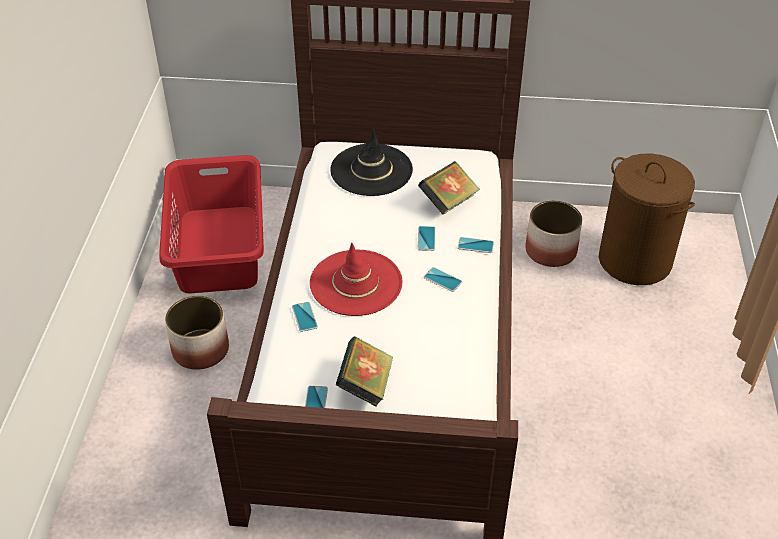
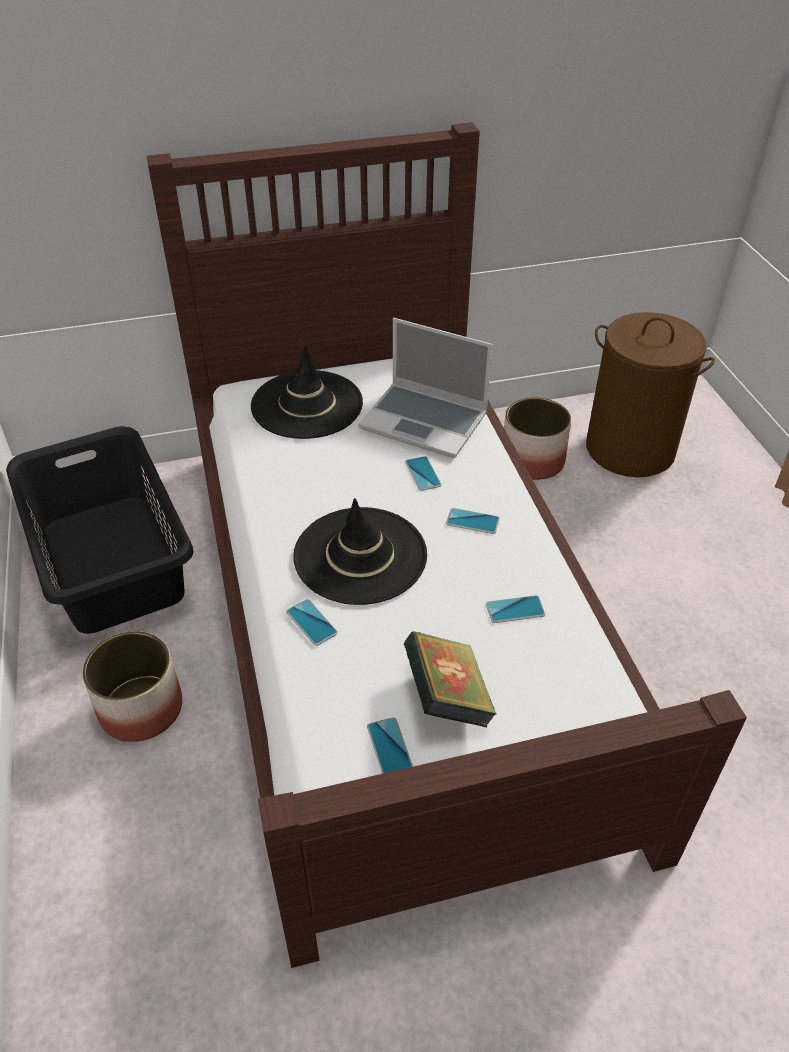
camera: 20 degrees left, 0 degrees up
(219, 248) = (113, 560): red laundry basket -> black laundry basket
(356, 283) = (360, 556): red hat -> black hat
(448, 202) = (425, 421): book -> laptop
(475, 245) = (489, 467): phone -> phone (515, 610)

